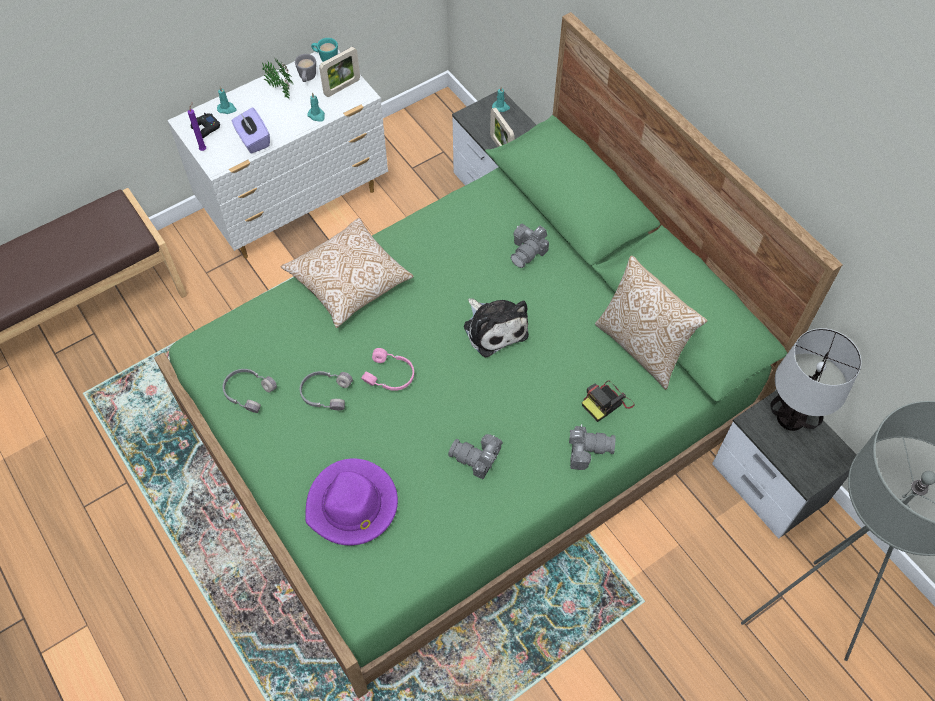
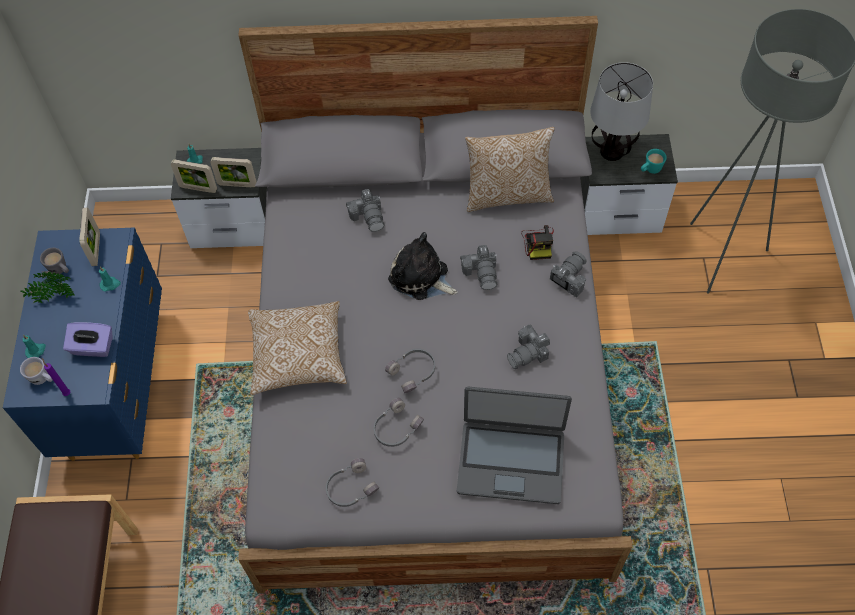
camera: 55 degrees left, 0 degrees up
(206, 128) = (43, 379): black game controller -> white mug
(298, 205) = (117, 384): white dresser -> blue dresser
(325, 58) = (51, 244): turquoise mug -> turquoise mug (650, 170)
(352, 505) = (511, 461): purple hat -> laptop
(390, 375) = (413, 372): pink headphones -> grey headphones
(469, 418) = (431, 369): green bed -> grey bed
(476, 125) = (198, 188): none -> picture frame
(494, 328) = (421, 278): plush toy -> plush toy turned 150 degrees counterclockwise
(537, 373) = (481, 272): none -> camera

